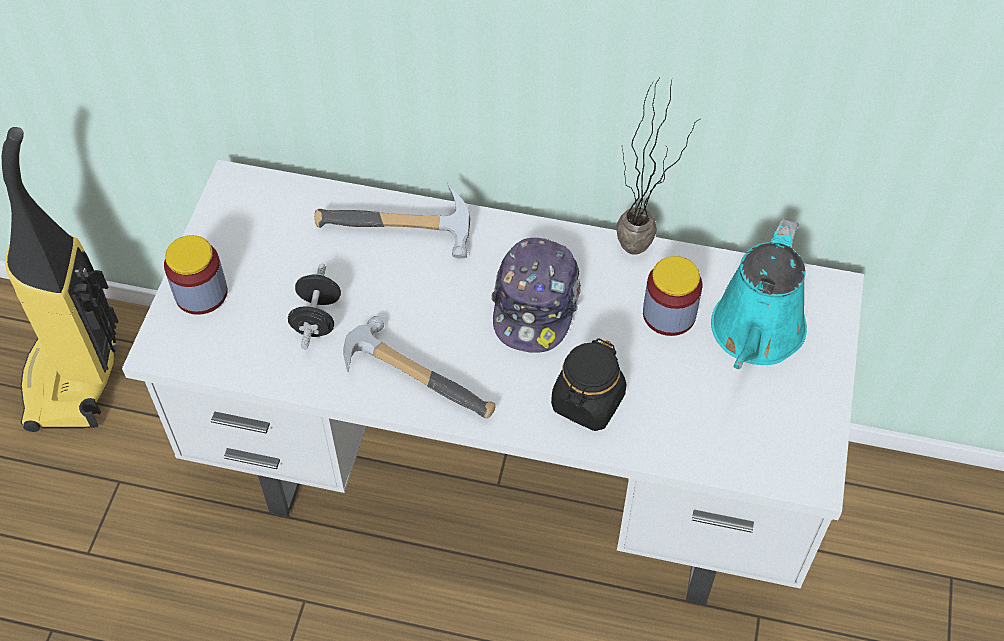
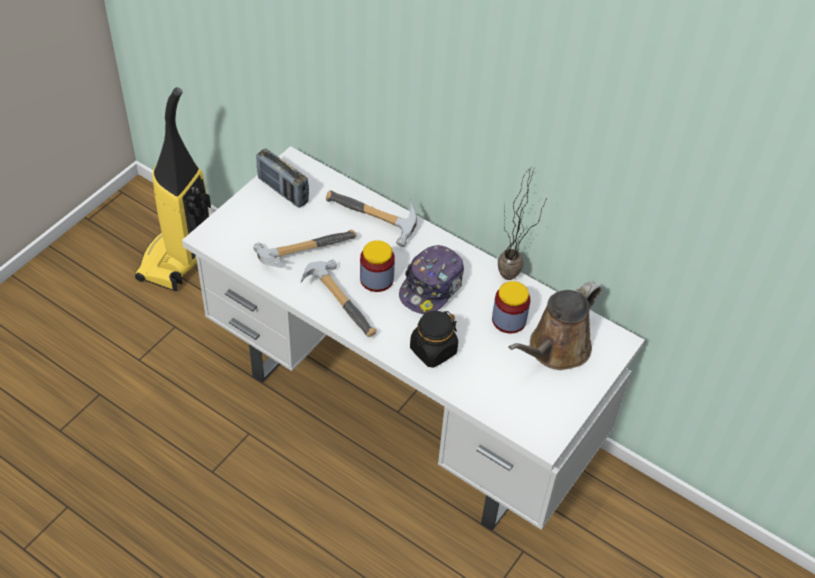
camera: 20 degrees right, 5 degrees down
(201, 293) = (244, 215): jar -> jar (376, 279)
(241, 234) = (283, 191): none -> radio
(317, 318) = (301, 251): black dumbbell -> hammer
(755, 335) = (555, 350): turquoise watering can -> brown watering can

